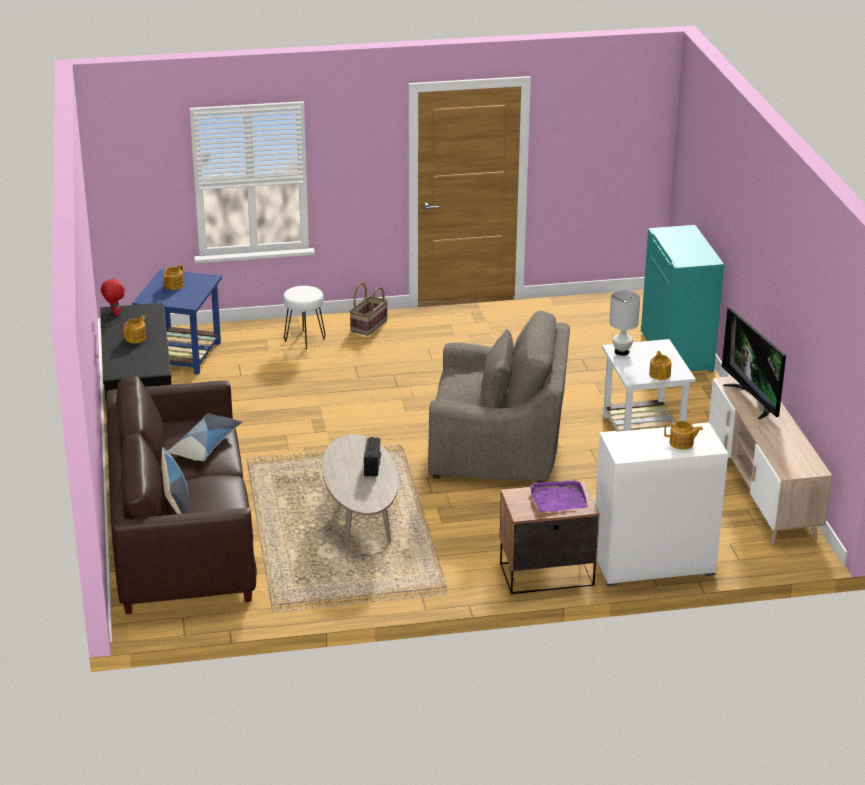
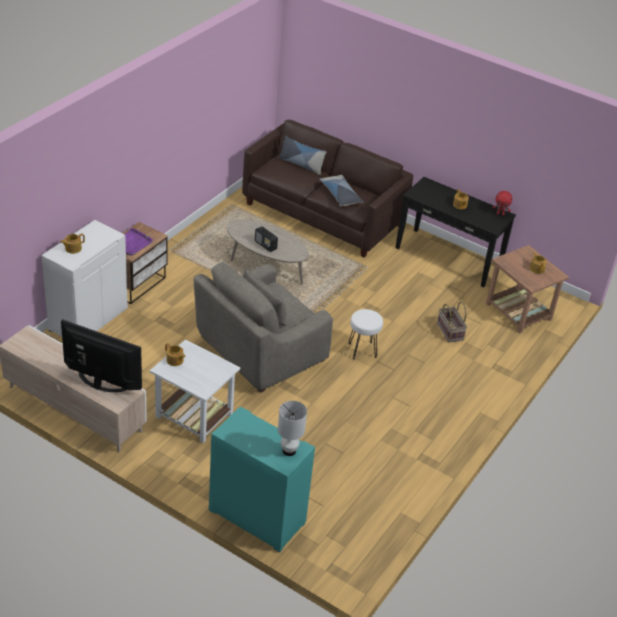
camera: 130 degrees right, 10 degrees up
(182, 354) = (519, 312): blue side table -> brown side table
(304, 339) = (485, 366): white stool -> white stool (362, 350)
(369, 326) = (473, 403): basket -> basket (449, 331)
(622, 351) = (220, 368): white table lamp -> white table lamp (288, 451)

